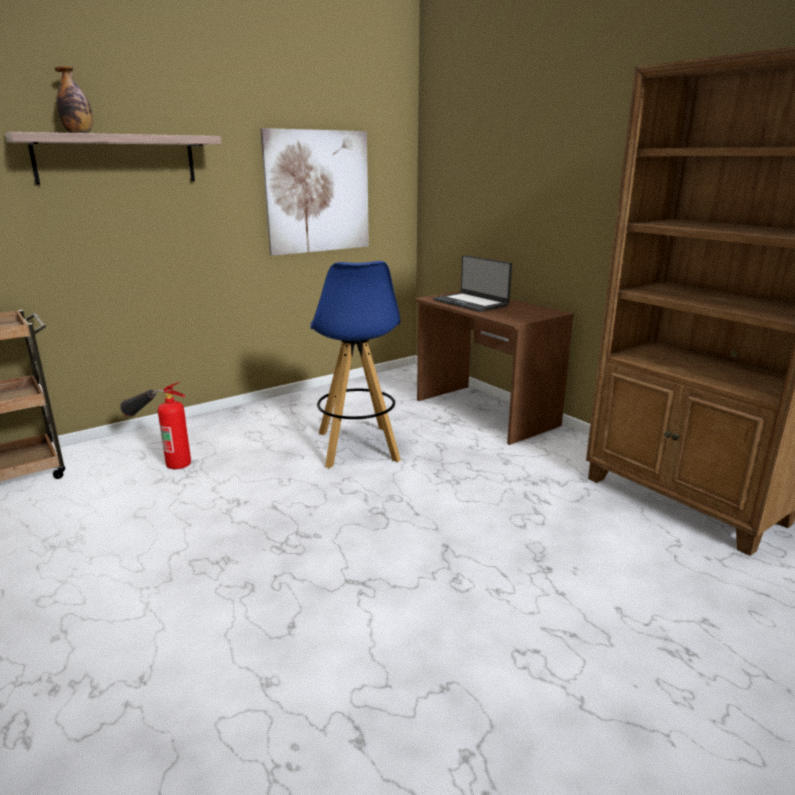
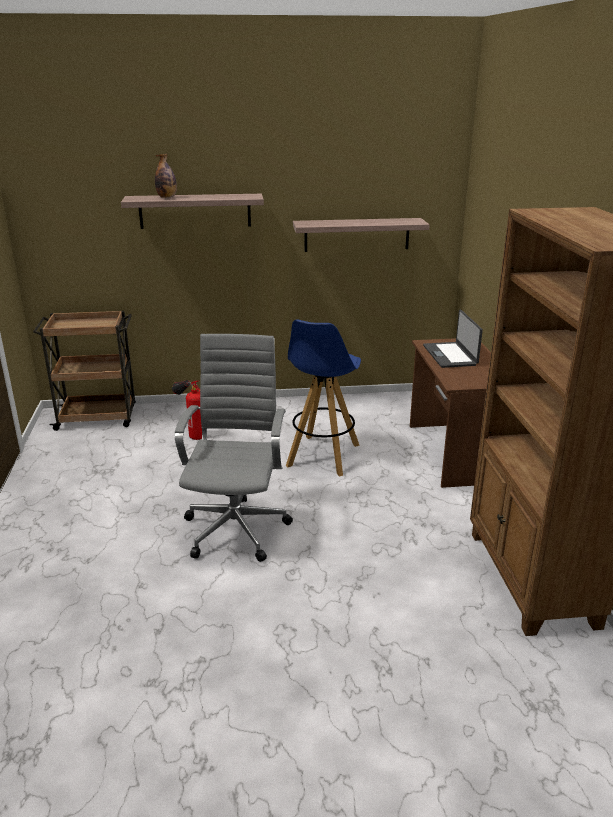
camera: 30 degrees right, 5 degrees up
(318, 192) = (357, 234): picture -> shelf
(334, 552) = (237, 527): none -> grey office chair

